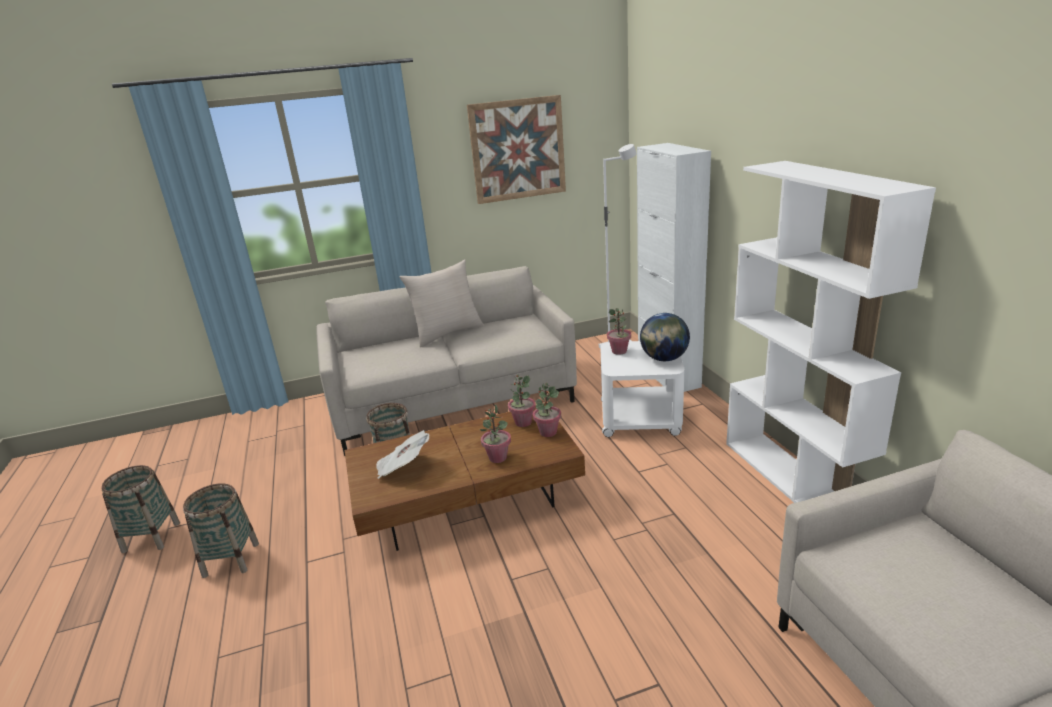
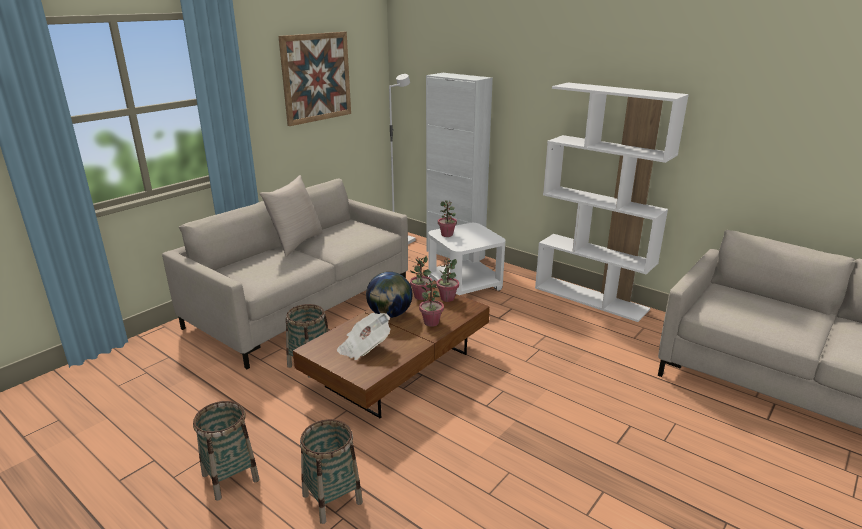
camera: 35 degrees left, 0 degrees up
(151, 537) = (108, 494): basket -> basket (332, 499)
(664, 359) = (484, 234): globe -> globe (390, 314)

